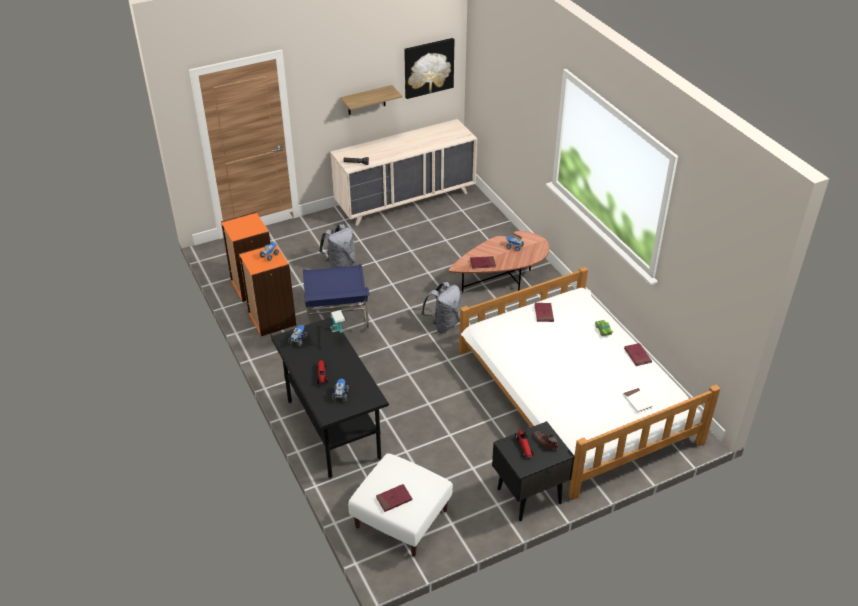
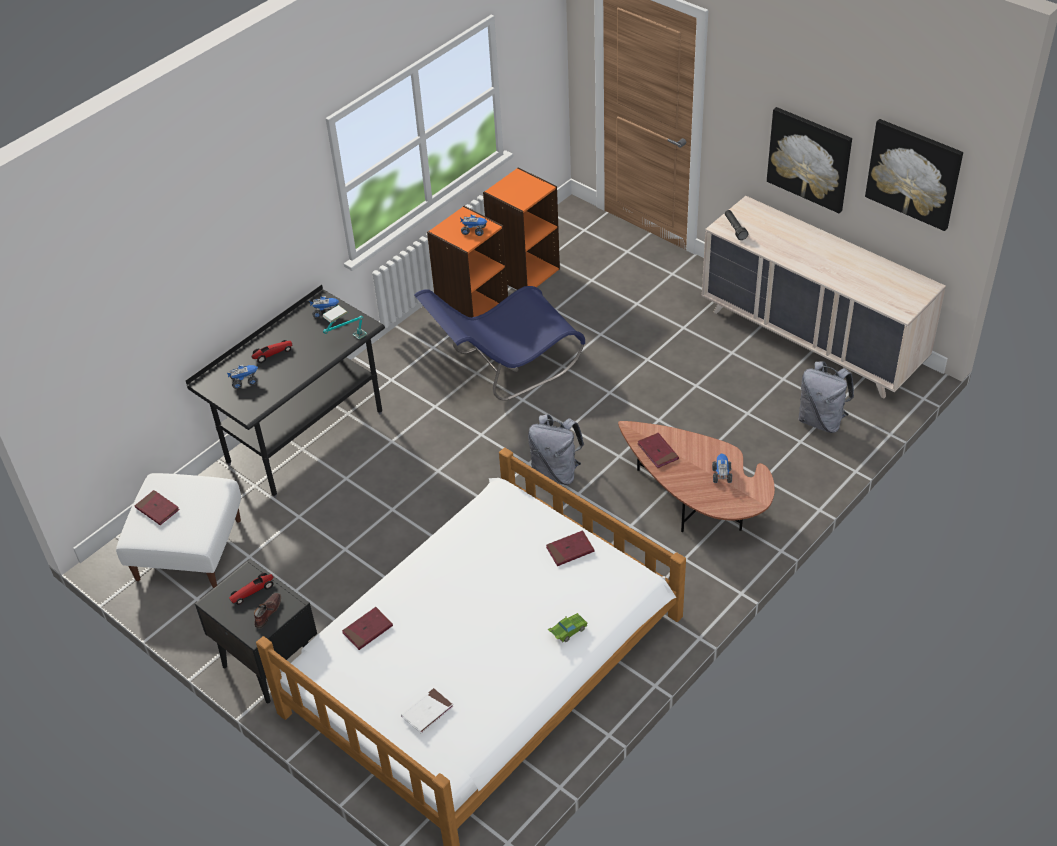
camera: 70 degrees right, 5 degrees up
(340, 264) = (618, 328): grey backpack -> grey backpack (821, 420)
(366, 100) = (809, 159): shelf -> picture
(637, 355) = (531, 688): red book -> red book (367, 630)

